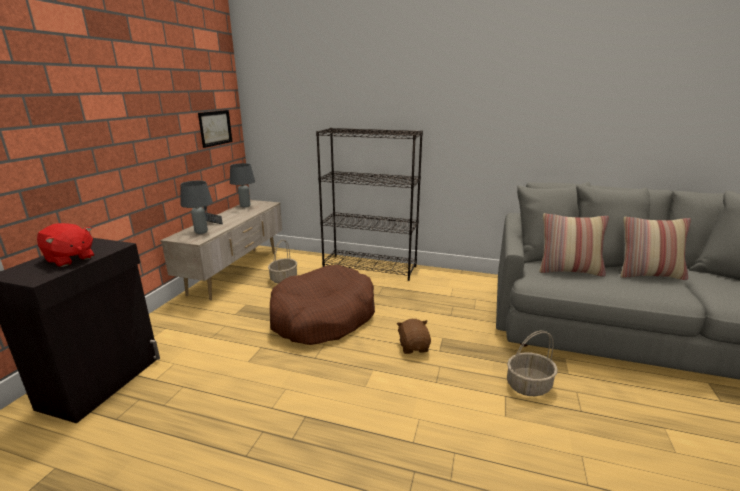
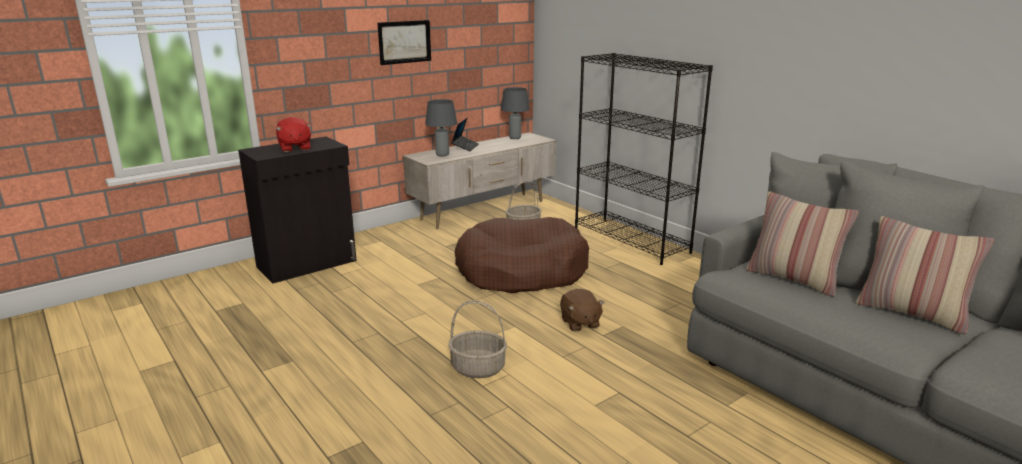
camera: 35 degrees right, 0 degrees up
(215, 128) = (492, 44): picture -> picture (404, 42)
(414, 347) = (579, 323): brown plush toy -> brown plush toy turned 135 degrees clockwise
(528, 385) = (660, 395): basket -> basket (478, 368)

